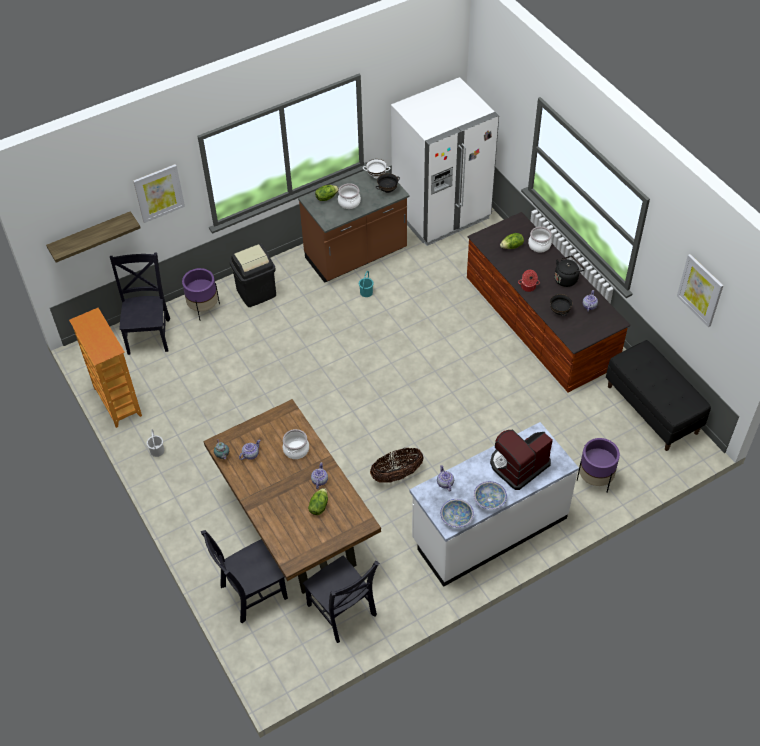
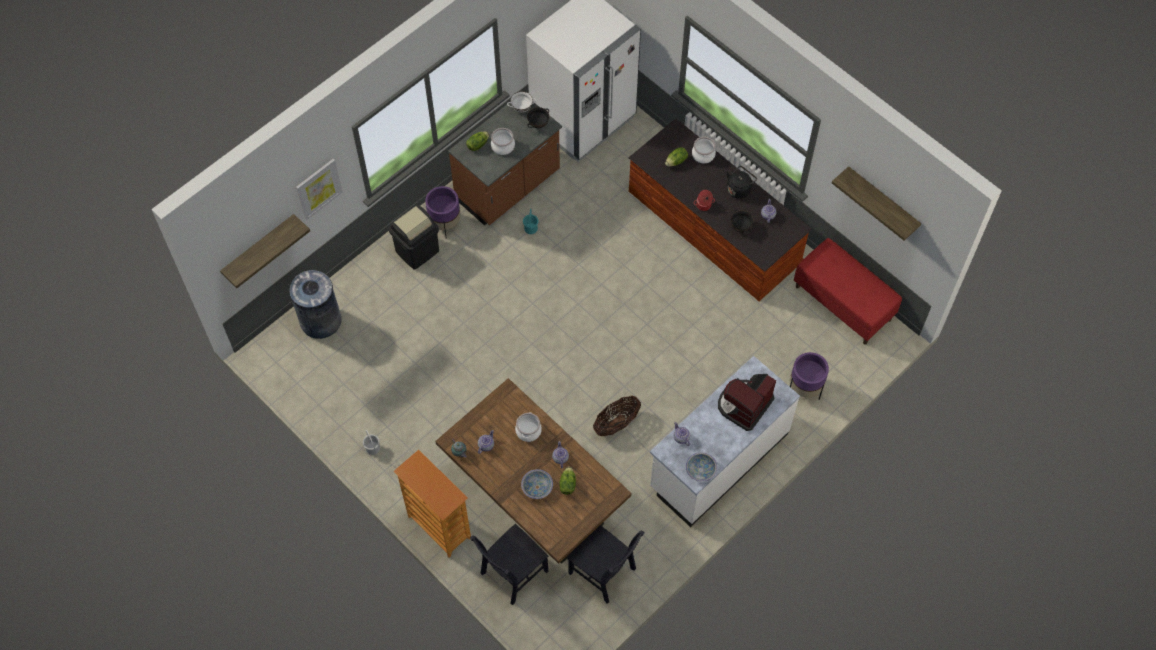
camera: 15 degrees left, 10 degrees up
(117, 402) = (313, 404): bookcase -> bookcase (438, 527)
(149, 334) = (320, 321): black chair -> grey trash can
(203, 308) = (368, 280): purple planter -> purple planter (445, 223)
(489, 500) = (726, 446): bowl -> bowl (537, 487)
(652, 409) = (843, 303): black bench -> red bench
(700, 290) = (882, 201): picture -> shelf

